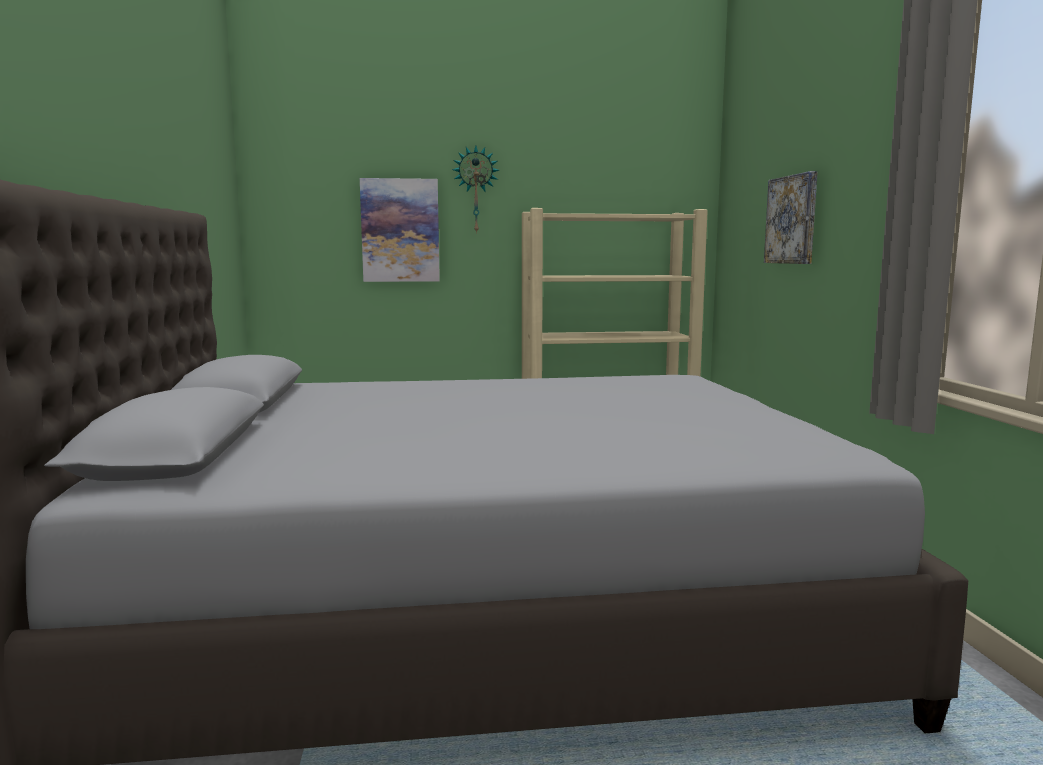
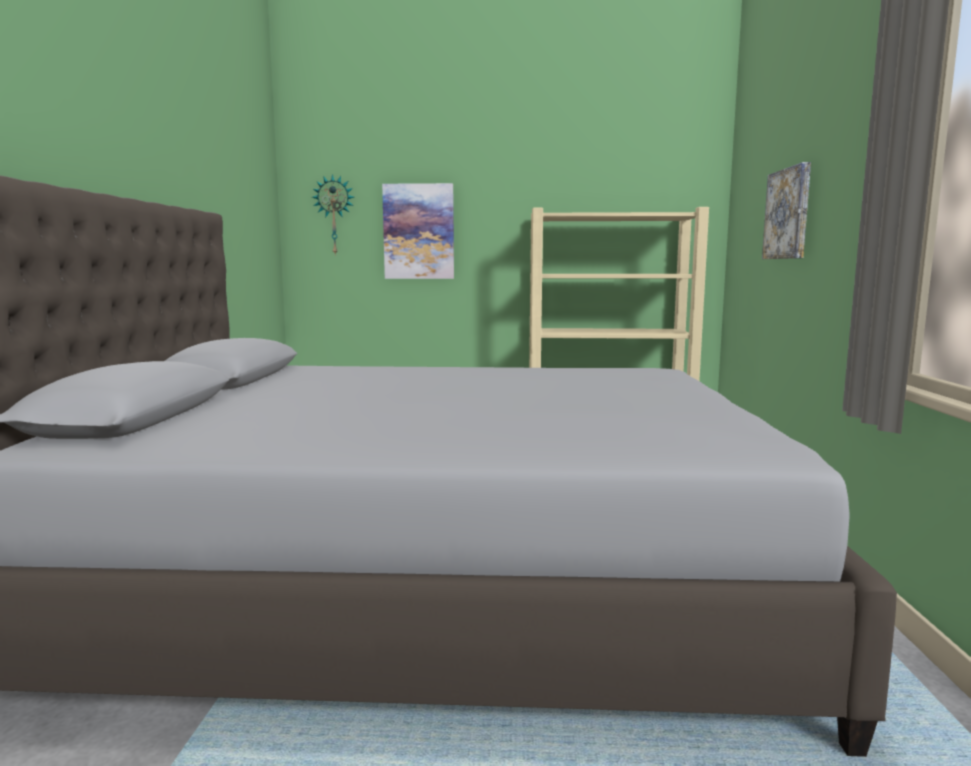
camera: 10 degrees right, 0 degrees up
(475, 190) = (488, 193): wall clock -> wall clock (334, 215)

